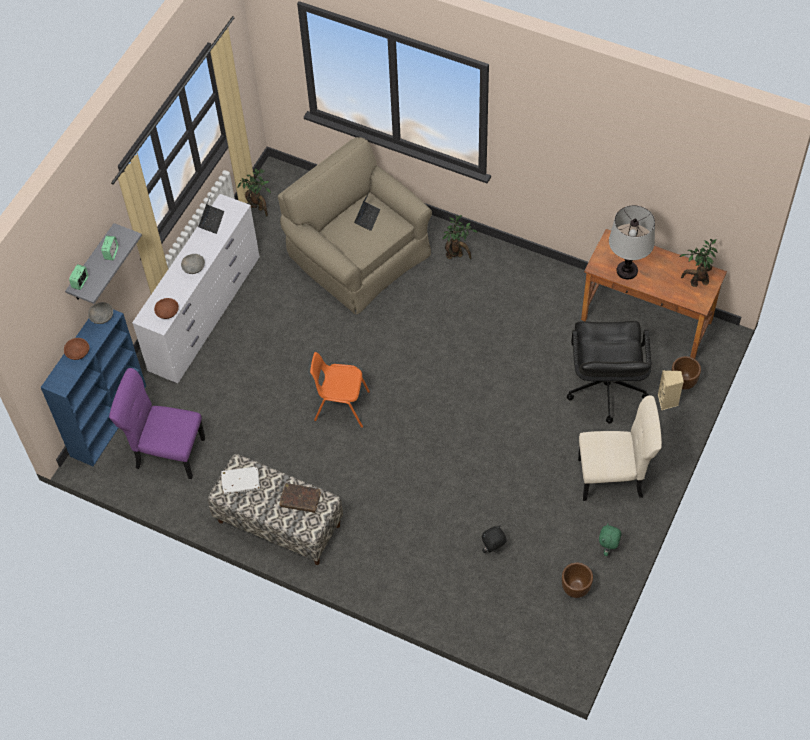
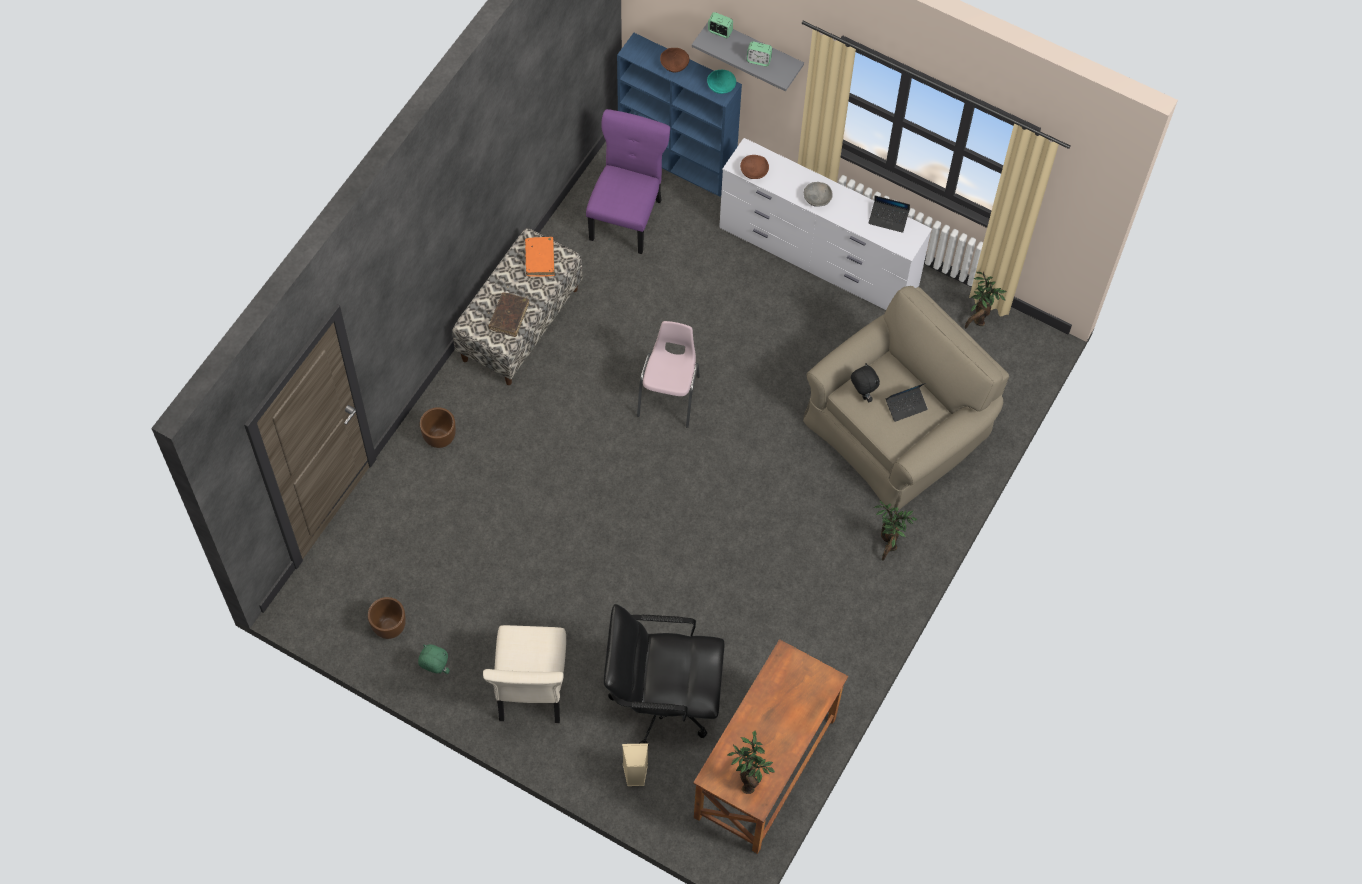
camera: 90 degrees right, 5 degrees up
(102, 317) = (721, 87): grey bowl -> turquoise bowl
(241, 483) = (540, 259): white book -> orange book
(341, 406) = (670, 395): orange chair -> pink chair
(367, 218) = (906, 406): laptop -> laptop turned 45 degrees counterclockwise
(493, 549) = (453, 543): black plush toy -> black plush toy (862, 394)
(627, 270) = (774, 693): table lamp -> none
(683, 382) = (663, 798): brown planter -> brown planter (439, 437)

